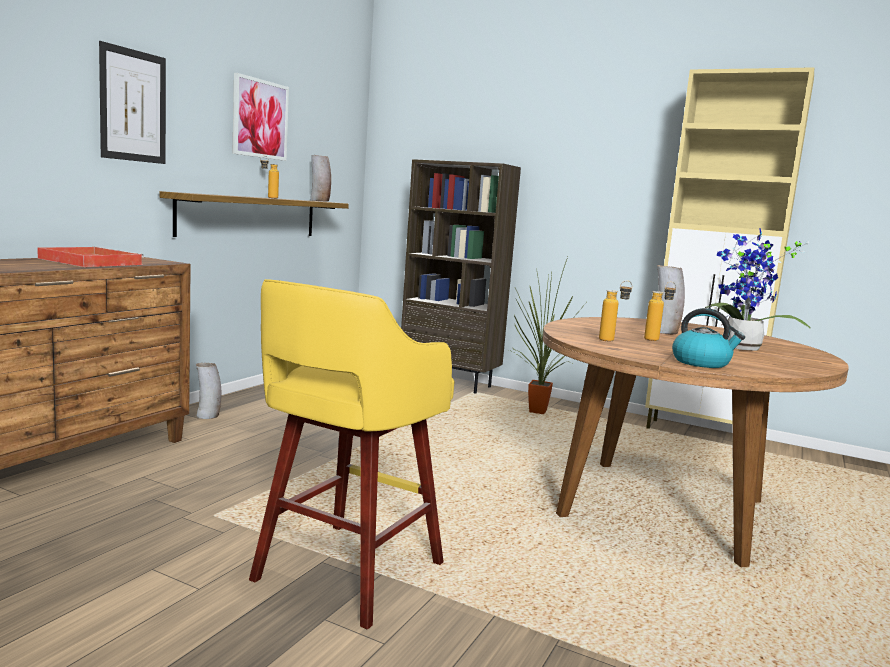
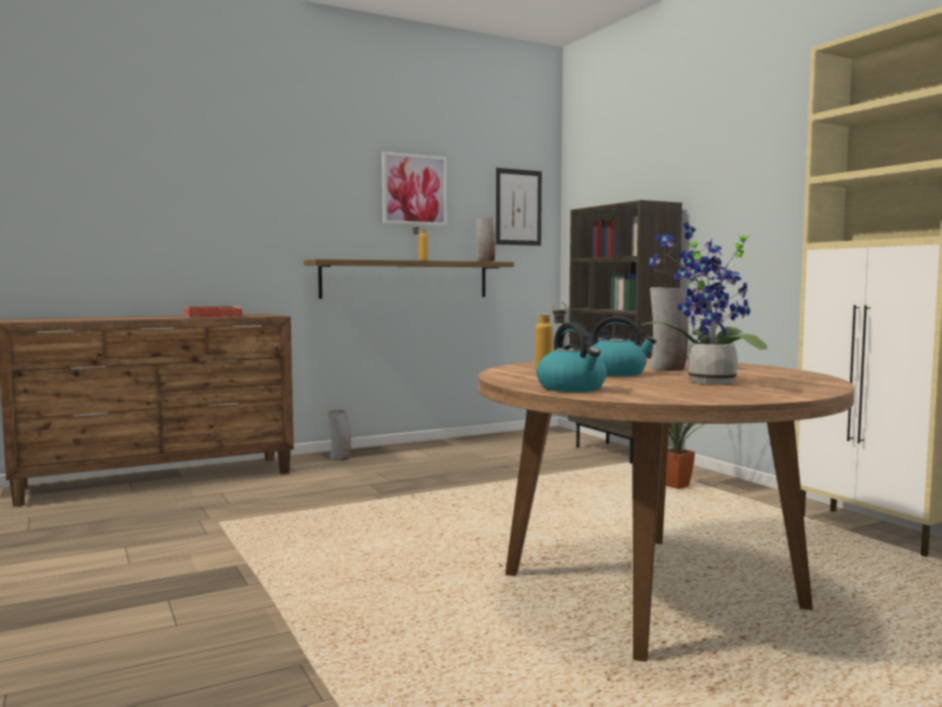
camera: 35 degrees right, 5 degrees down
(133, 106) = (277, 191): picture -> picture (518, 207)
(345, 574) = (235, 576): yellow stool -> none
(656, 339) = (617, 373): bottle -> kettle

